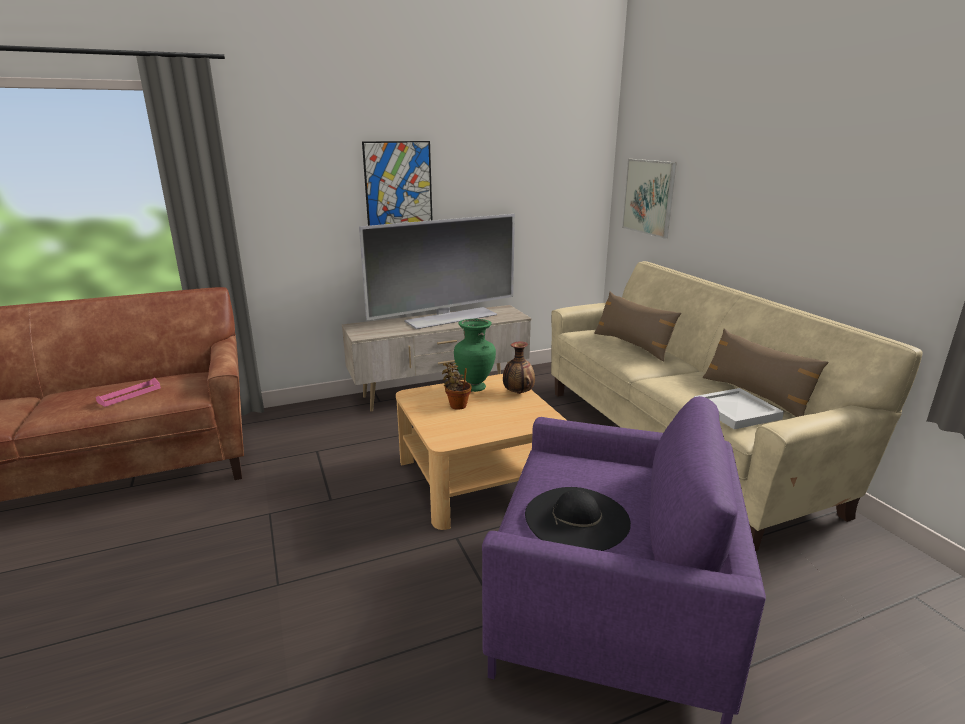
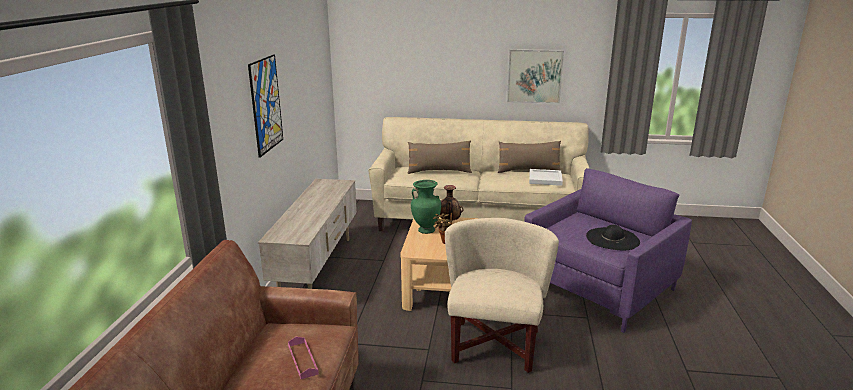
camera: 60 degrees left, 0 degrees up
(366, 545) = (494, 345): none -> beige armchair
(450, 317) = (312, 201): television -> none
(648, 197) = (379, 72): picture -> picture (534, 76)

